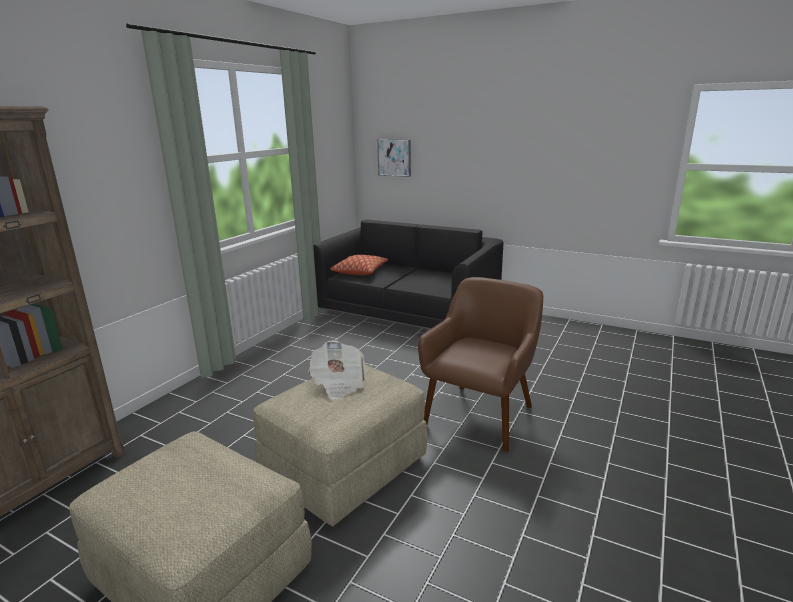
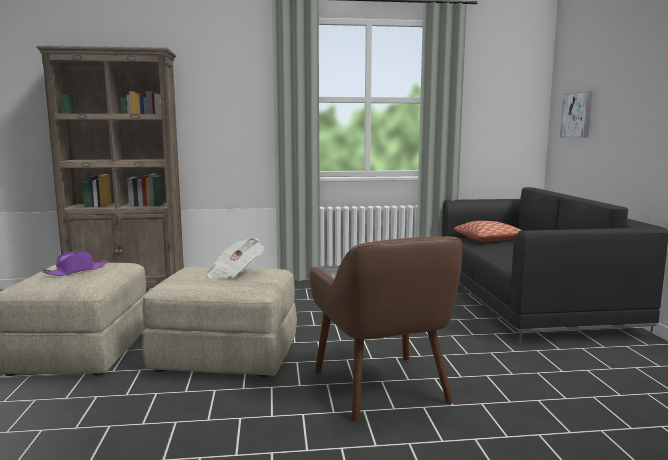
camera: 55 degrees right, 10 degrees down
(175, 481) = (76, 271): none -> purple hat
(480, 415) = (382, 388): brown armchair -> brown armchair turned 75 degrees clockwise

